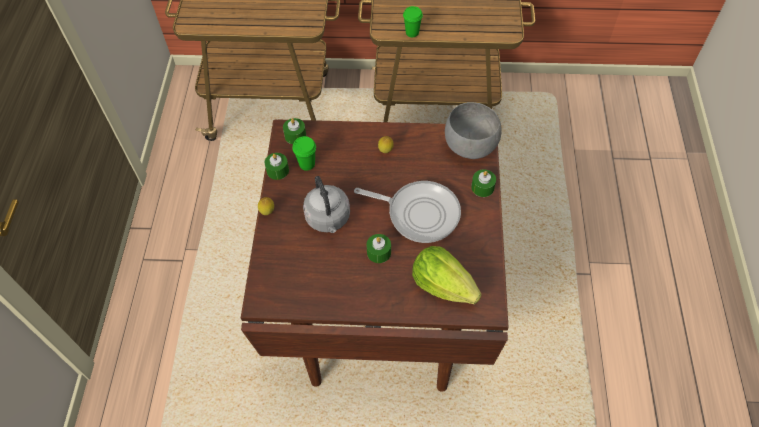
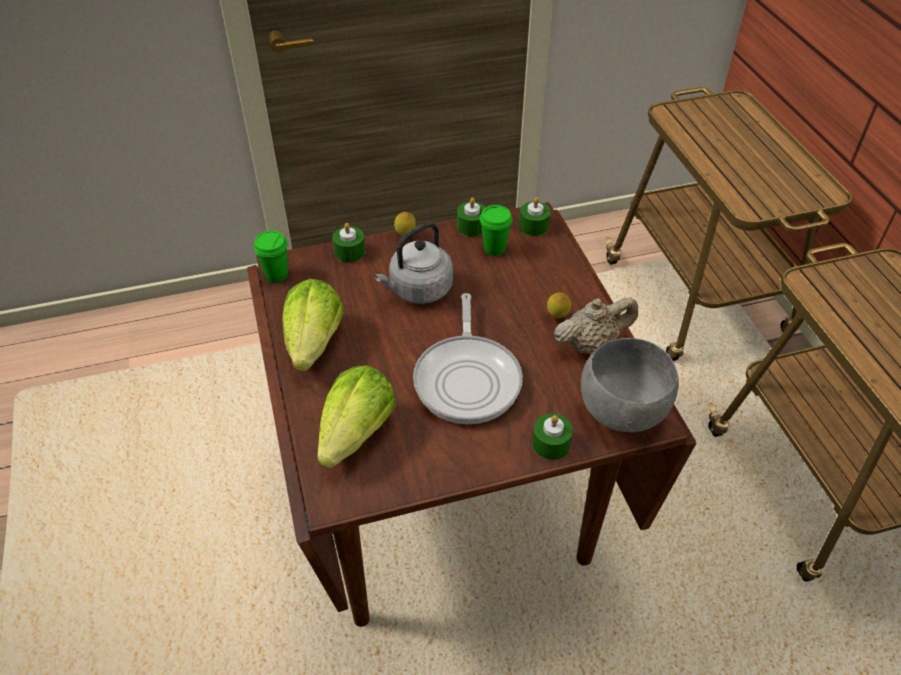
camera: 70 degrees right, 10 degrees down
(353, 294) = (314, 343): none -> lettuce
(379, 252) = (386, 351): green candle -> green candle (350, 252)
(412, 32) = (829, 312): green cup -> green cup (276, 275)
(415, 142) = (591, 344): none -> beige teapot

